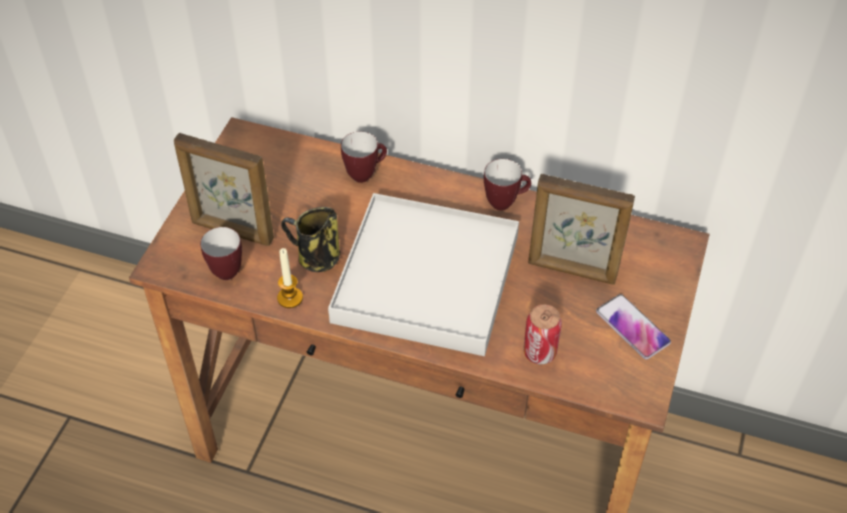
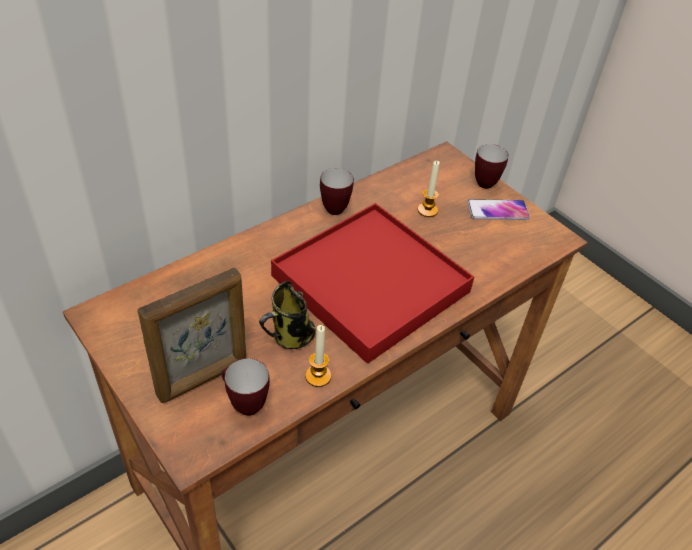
camera: 60 degrees left, 5 degrees down
(365, 173) = (229, 261): mug -> mug (484, 181)
(426, 278) = (370, 284): white tray -> red tray
(539, 352) = (487, 263): can -> none
(572, 271) = (427, 210): picture frame -> candle

